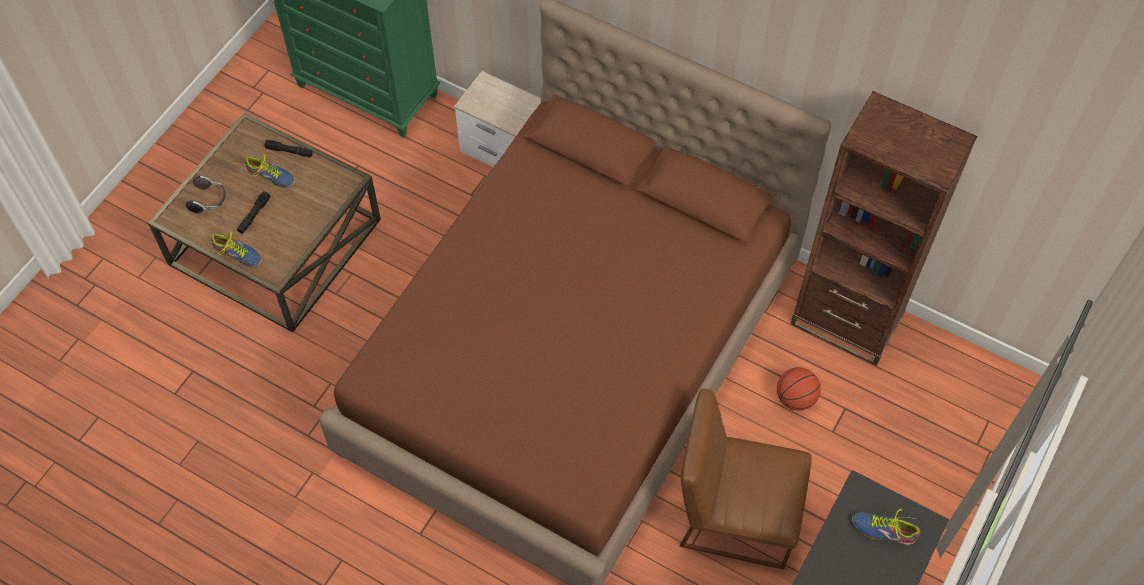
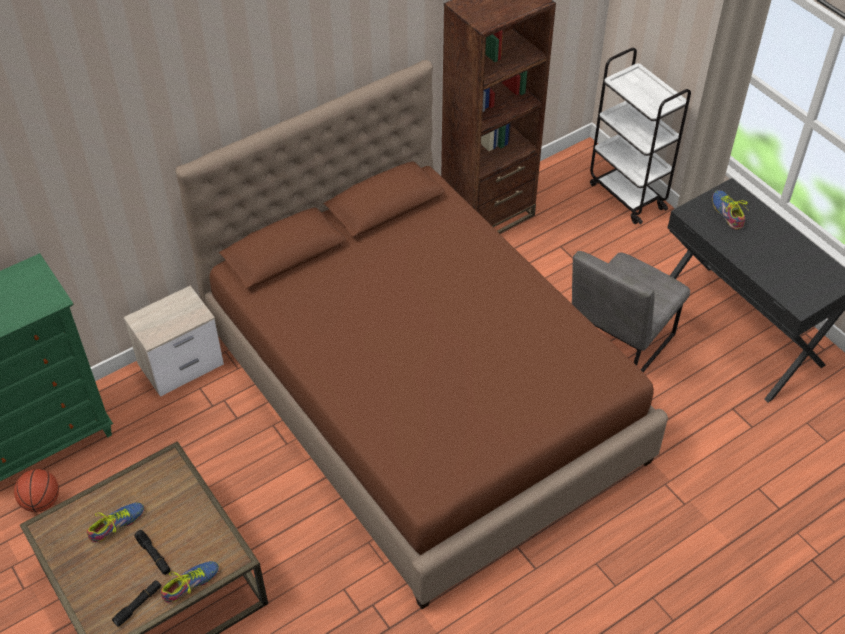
camera: 65 degrees left, 10 degrees down
(209, 200) = (106, 591): headphones -> none
(289, 151) = (99, 499): black flashlight -> black flashlight (138, 605)
(735, 515) = (618, 345): brown chair -> grey chair
(795, 398) = (537, 270): basketball -> basketball (42, 502)
(884, 530) = (727, 212): shoe -> shoe turned 120 degrees clockwise
(968, 451) = (628, 197): none -> white cart

